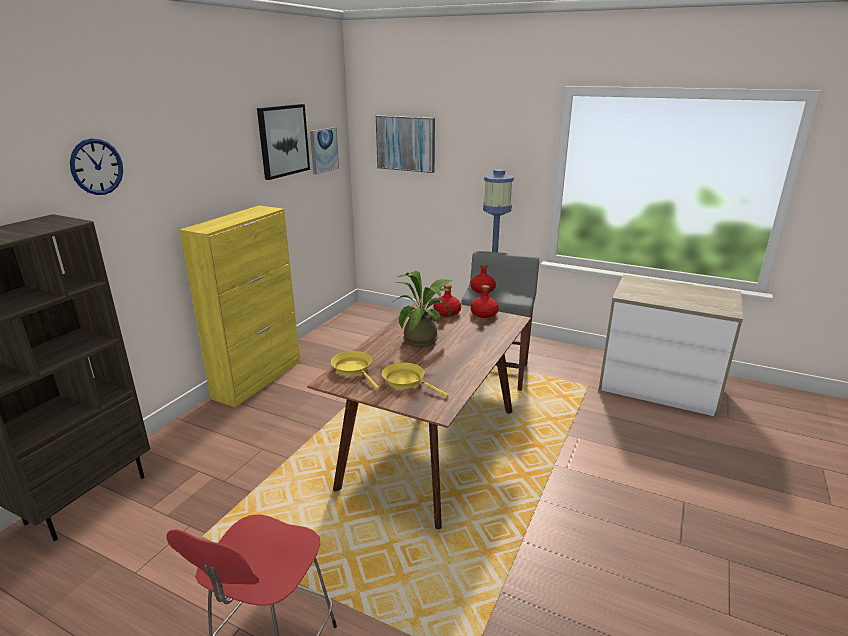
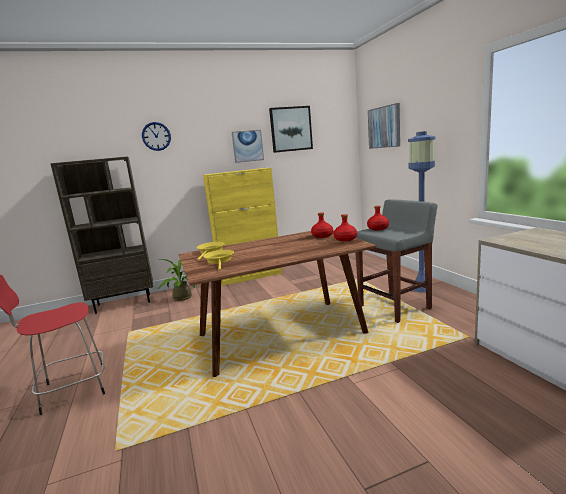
camera: 45 degrees right, 10 degrees down
(323, 150) = (329, 137): picture -> picture (247, 146)
(424, 339) = (277, 245): potted plant -> potted plant (185, 297)

